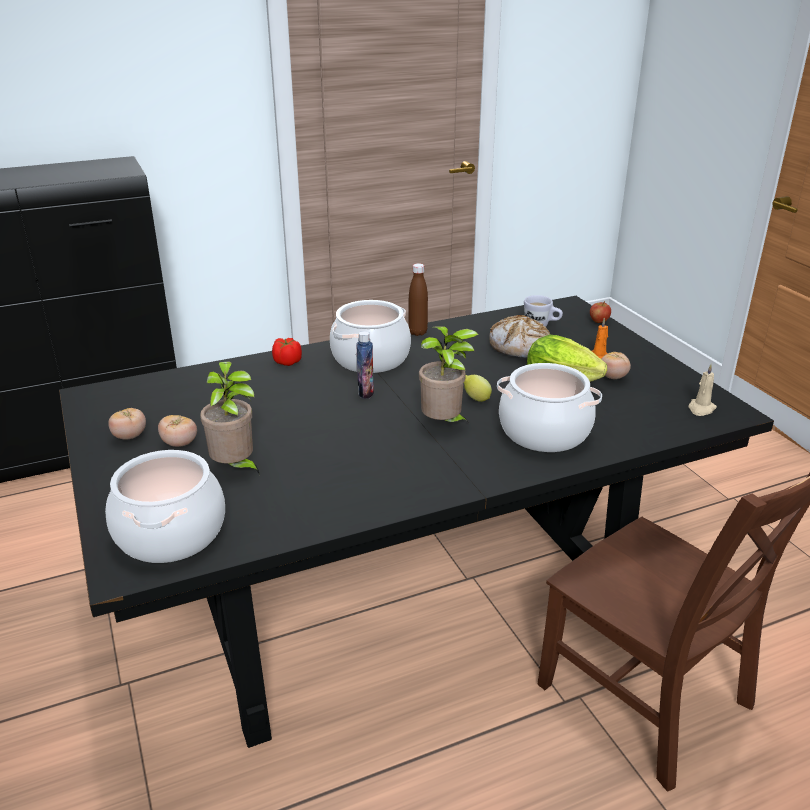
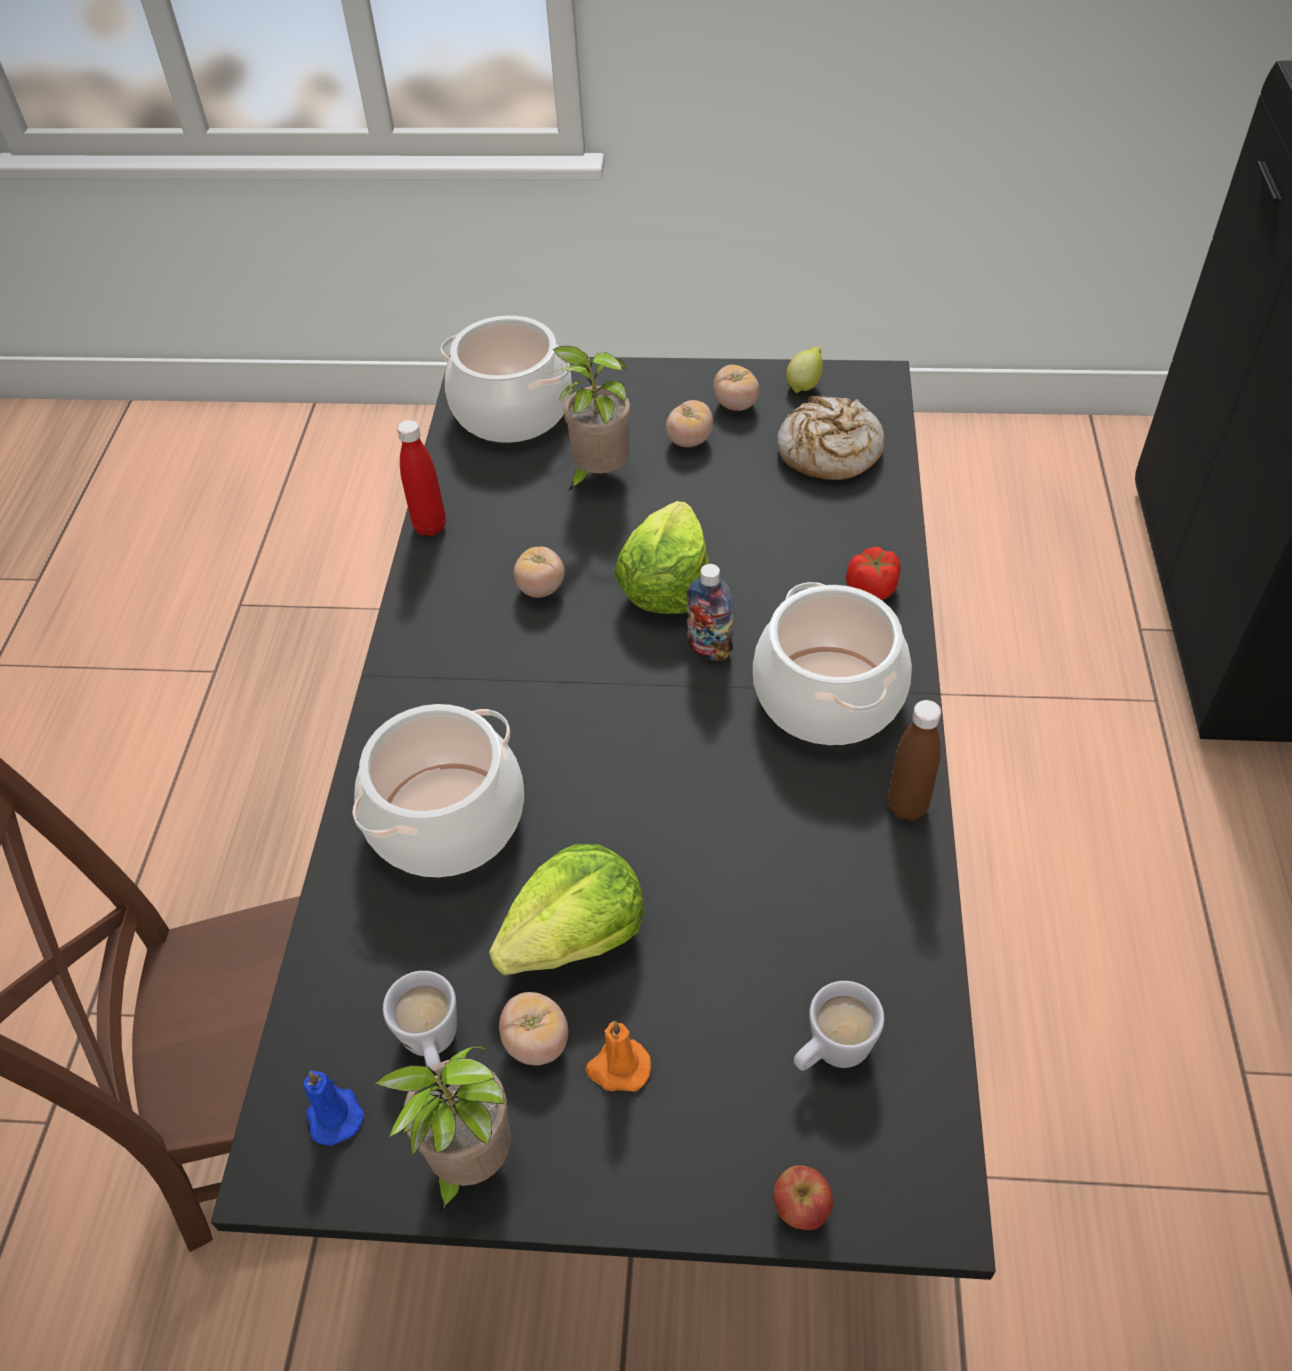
camera: 120 degrees right, 20 degrees up
(325, 417) = (666, 585): none -> lettuce
(332, 522) = (430, 526): none -> red bottle
(359, 456) = (541, 588): none -> tomato
(444, 425) = (553, 705): potted plant -> potted plant (468, 1162)
(475, 399) = (599, 778): lemon -> lemon (804, 385)
(520, 347) = (753, 951): bread -> bread (829, 451)
(646, 397) = (432, 1045): none -> white mug
(701, 409) = (334, 1114): beige candle -> blue candle

